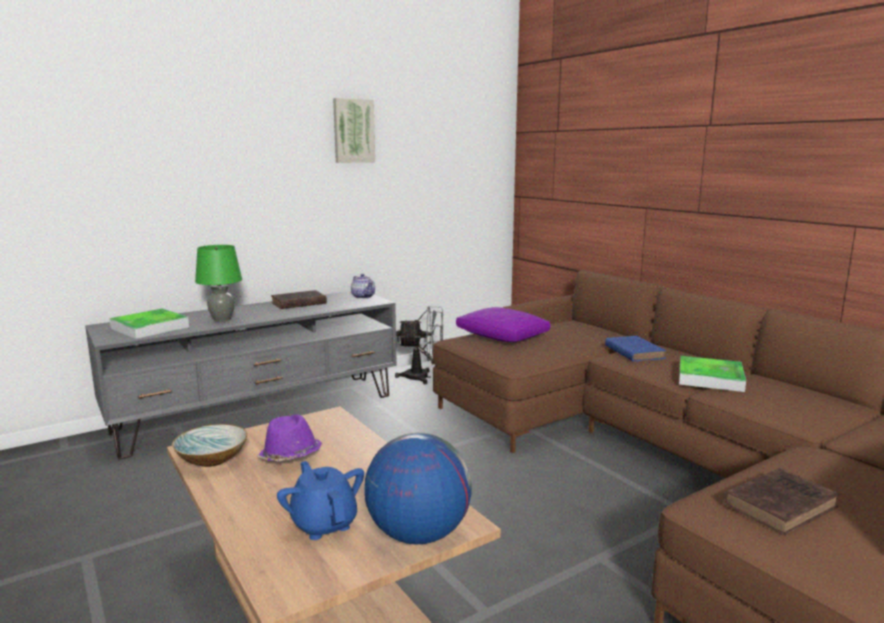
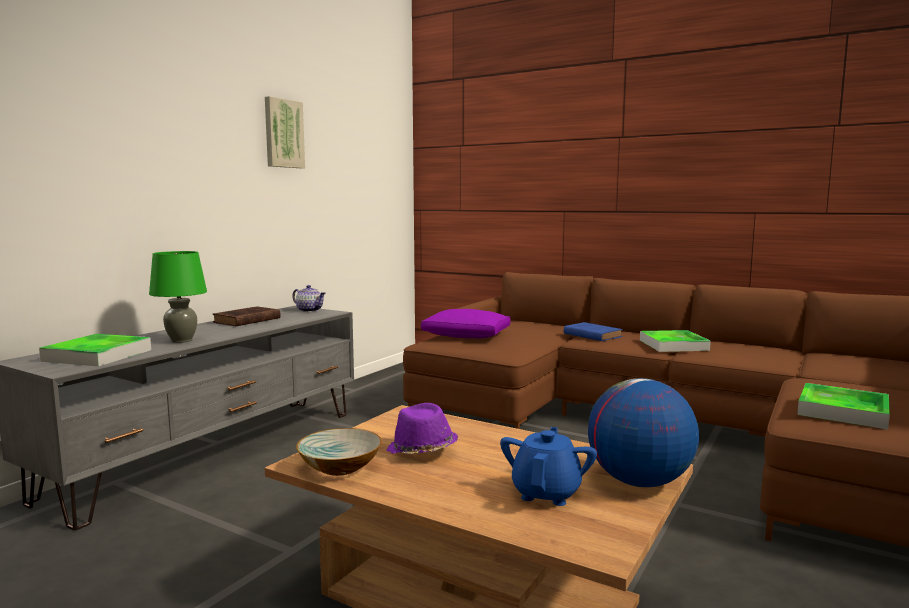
camera: 25 degrees left, 5 degrees down
(324, 524) = (546, 493): blue teapot -> blue teapot turned 75 degrees clockwise
(423, 377) = (363, 394): grey fan -> none
(781, 505) = (842, 411): brown book -> tray

